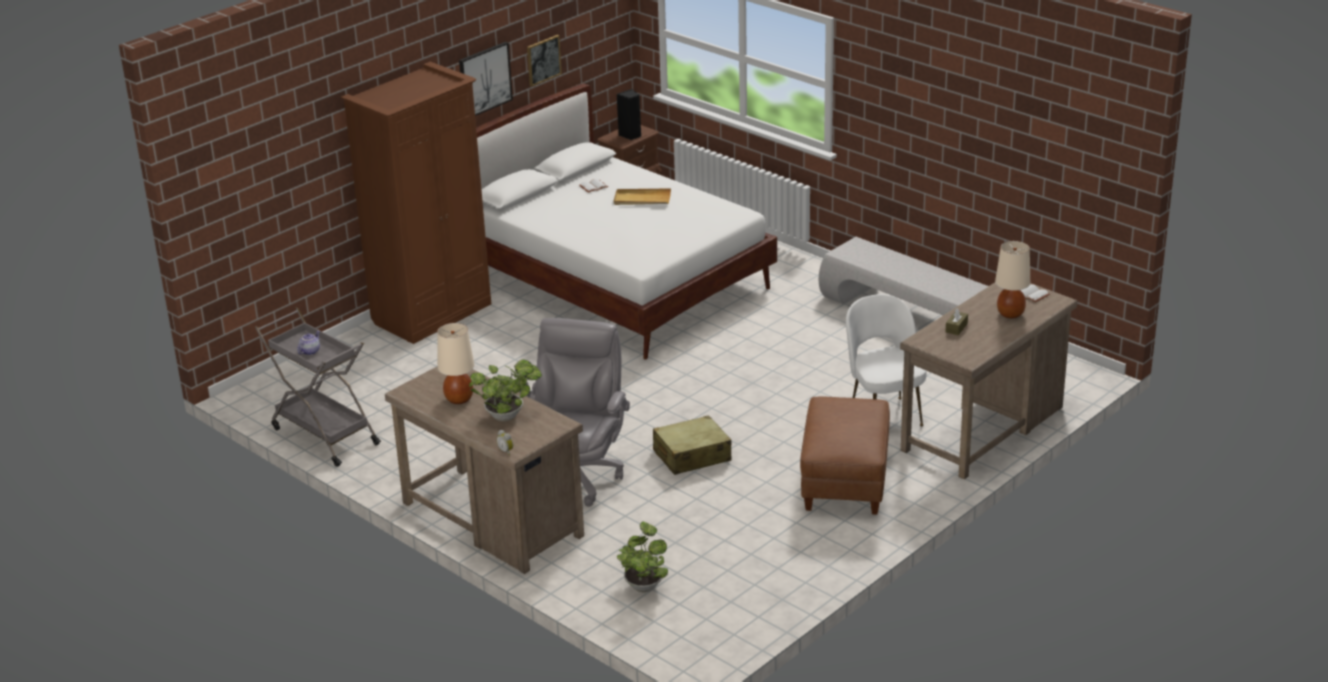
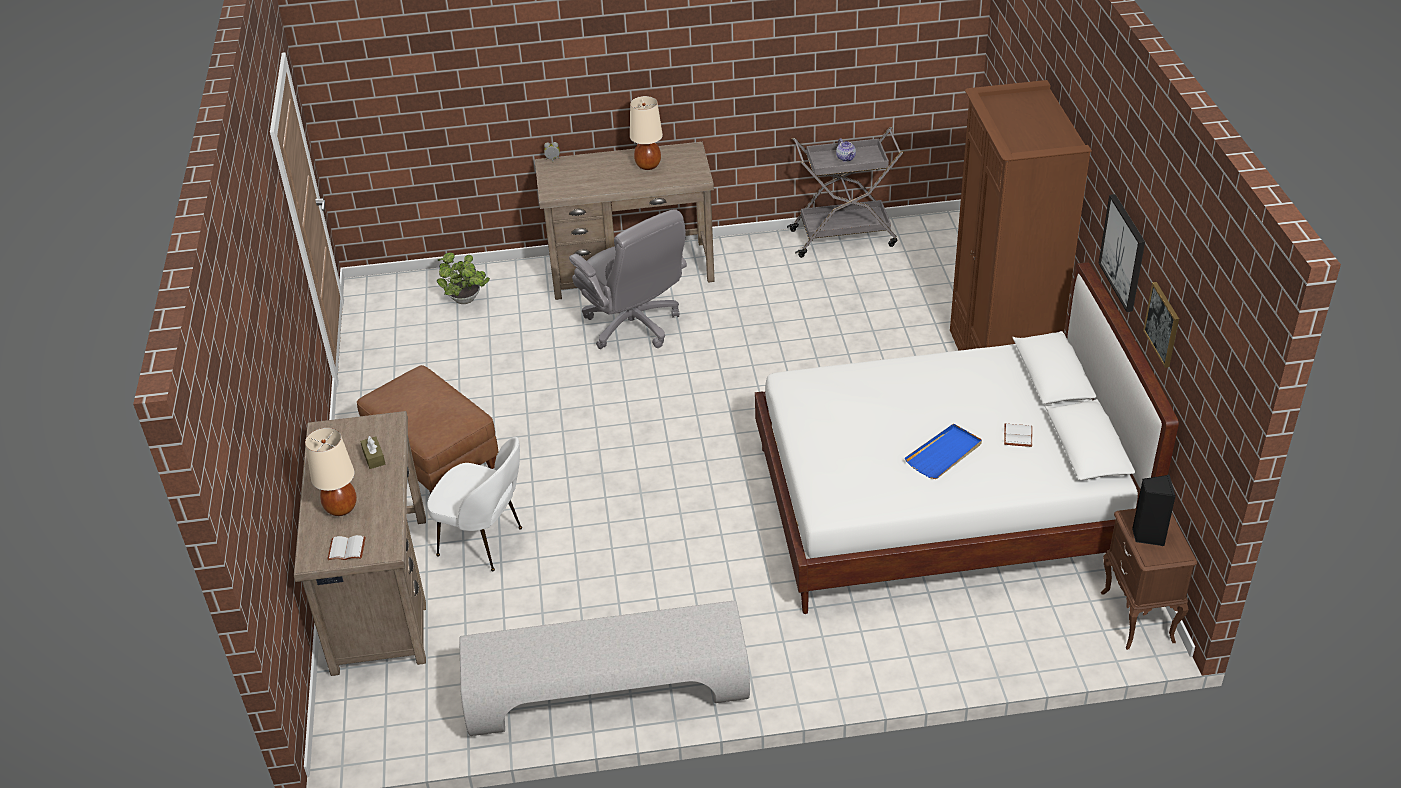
camera: 130 degrees right, 10 degrees up
(507, 415) = (596, 176): potted plant -> none
(642, 199) = (944, 454): beige tray -> blue tray
(691, 456) = (580, 397): beige suitcase -> none

